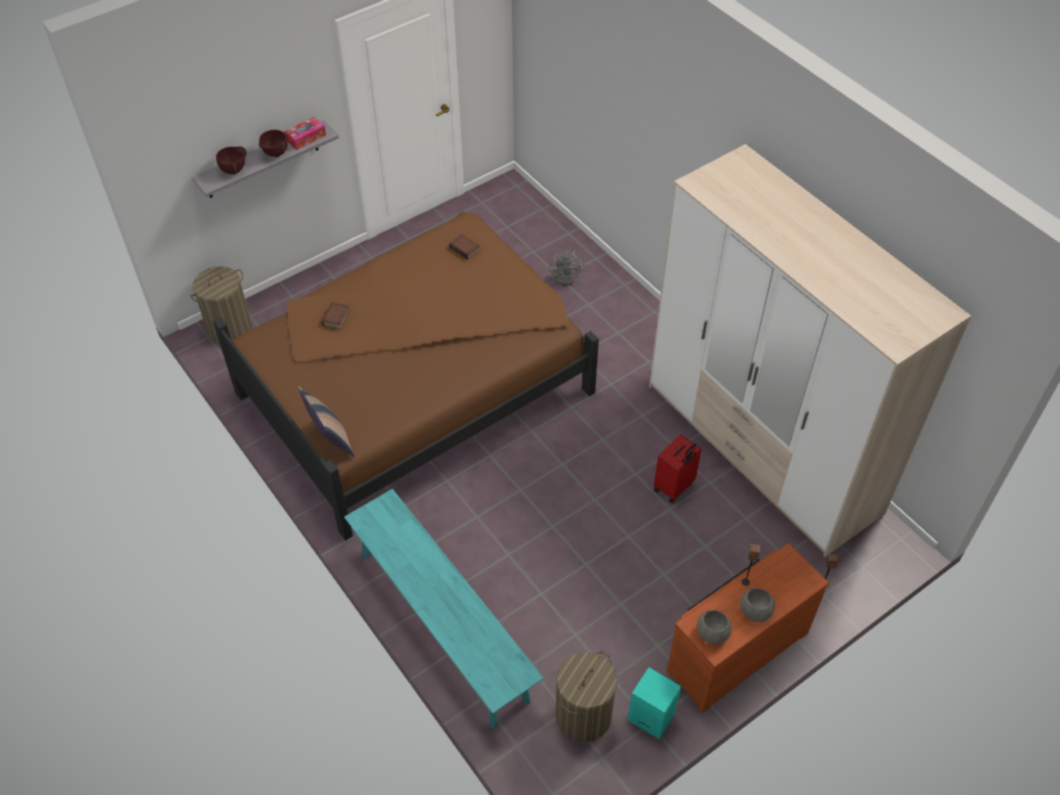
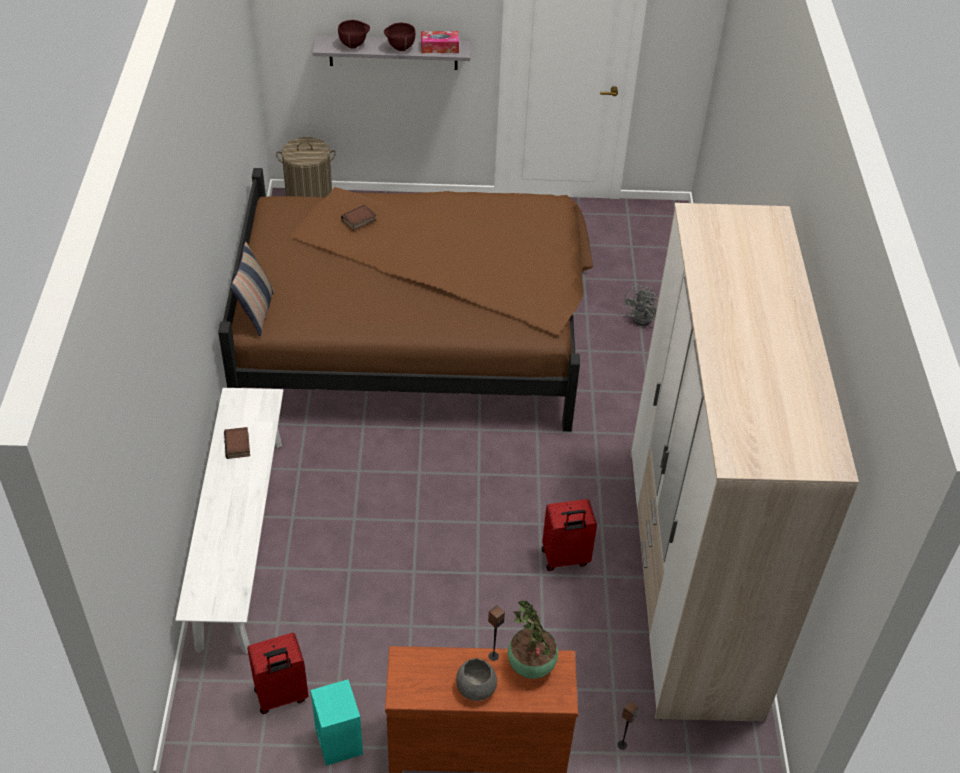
camera: 35 degrees right, 5 degrees down
(442, 625) = (241, 540): turquoise bench -> white bench
(465, 249) = (528, 222): book -> book (238, 445)
(583, 715) = (281, 696): laundry basket -> red suitcase
(711, 632) = (414, 677): grey bowl -> none
(775, 572) = (532, 667): none -> potted plant

